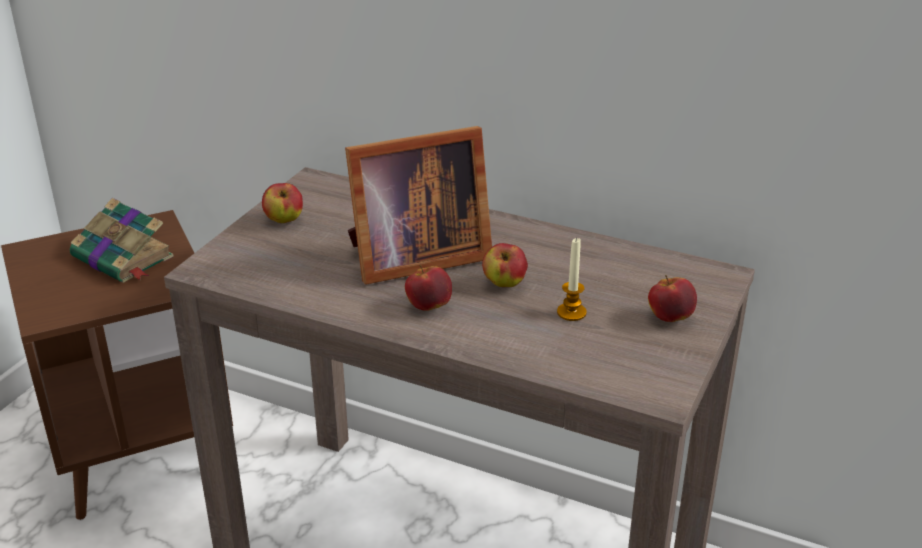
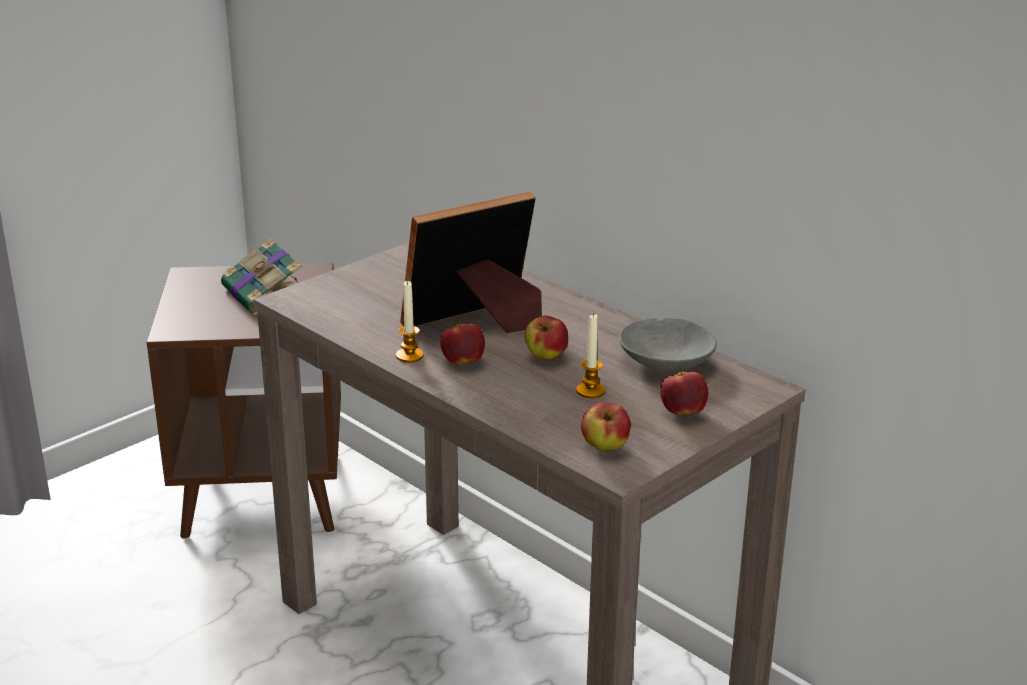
camera: 20 degrees right, 5 degrees down
(284, 220) = (385, 272): apple -> apple (605, 447)
(371, 310) = (409, 356): none -> candle
(413, 258) = (478, 322): picture frame -> picture frame turned 150 degrees clockwise
(616, 264) = (667, 360): none -> grey bowl

